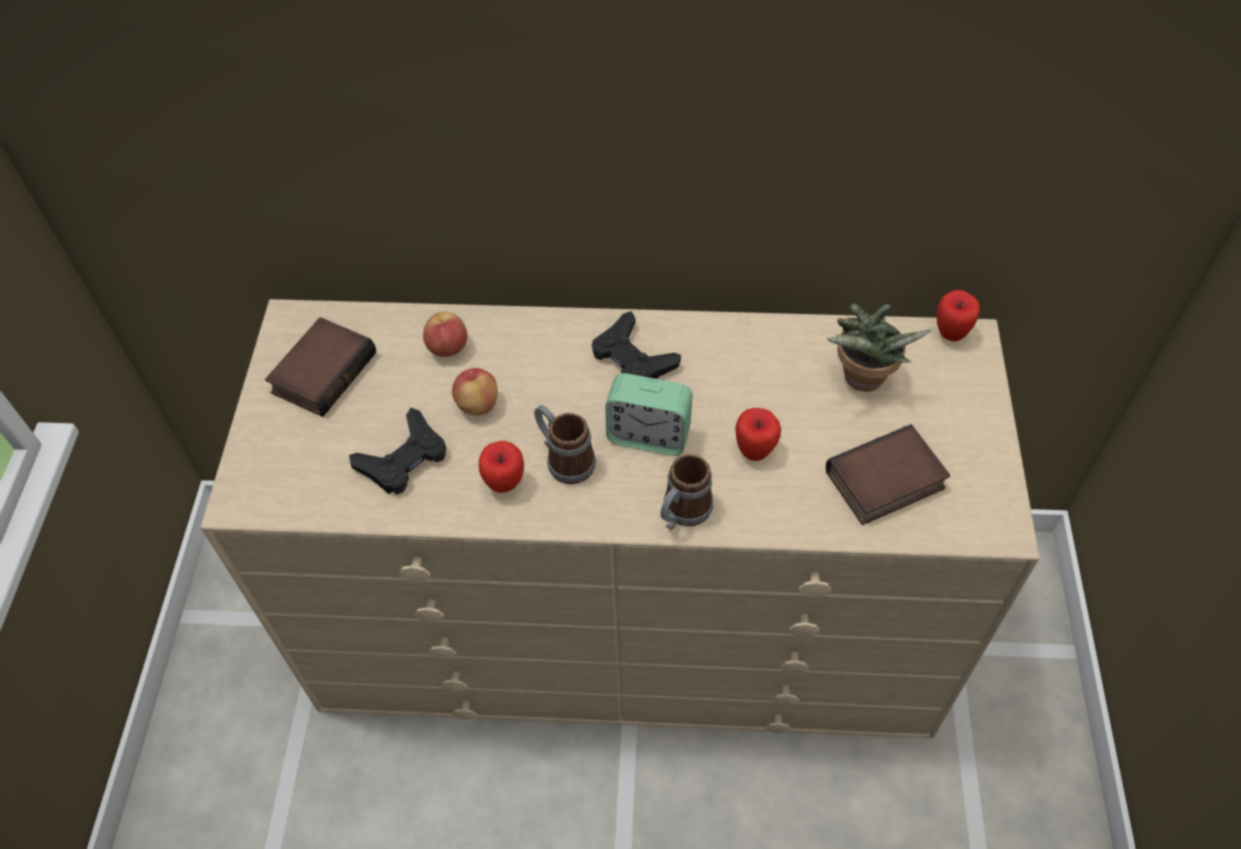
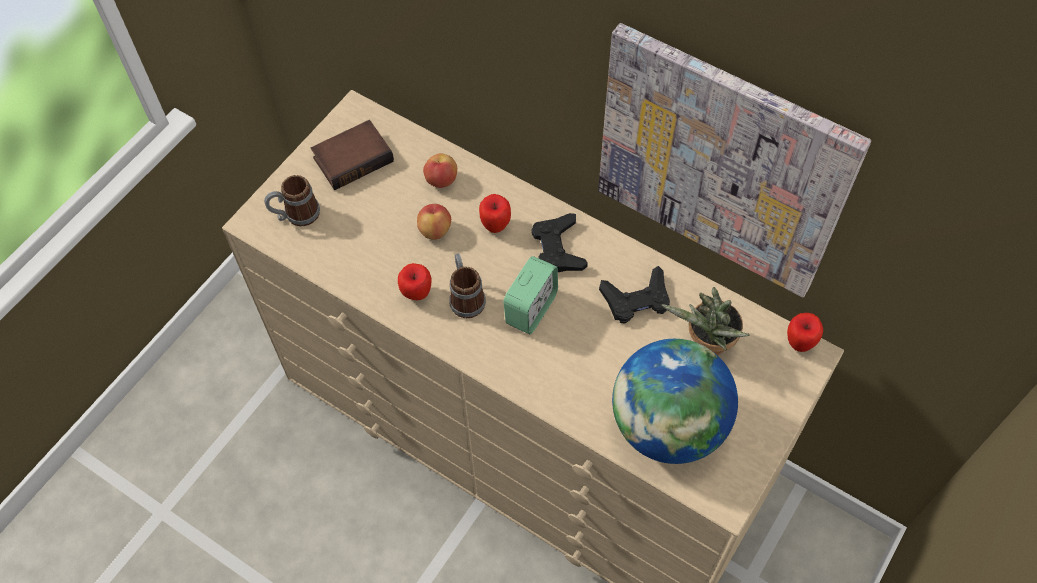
camera: 30 degrees right, 5 degrees up
(403, 459) = (366, 244): black game controller -> black game controller (636, 299)
(648, 435) = (531, 309): alarm clock -> alarm clock turned 105 degrees counterclockwise
(682, 513) = (516, 374): mug -> mug (296, 215)
(754, 451) = (594, 356): apple -> apple (495, 226)
(812, 148) = (721, 163): none -> picture
(885, 483) = (668, 426): book -> globe

